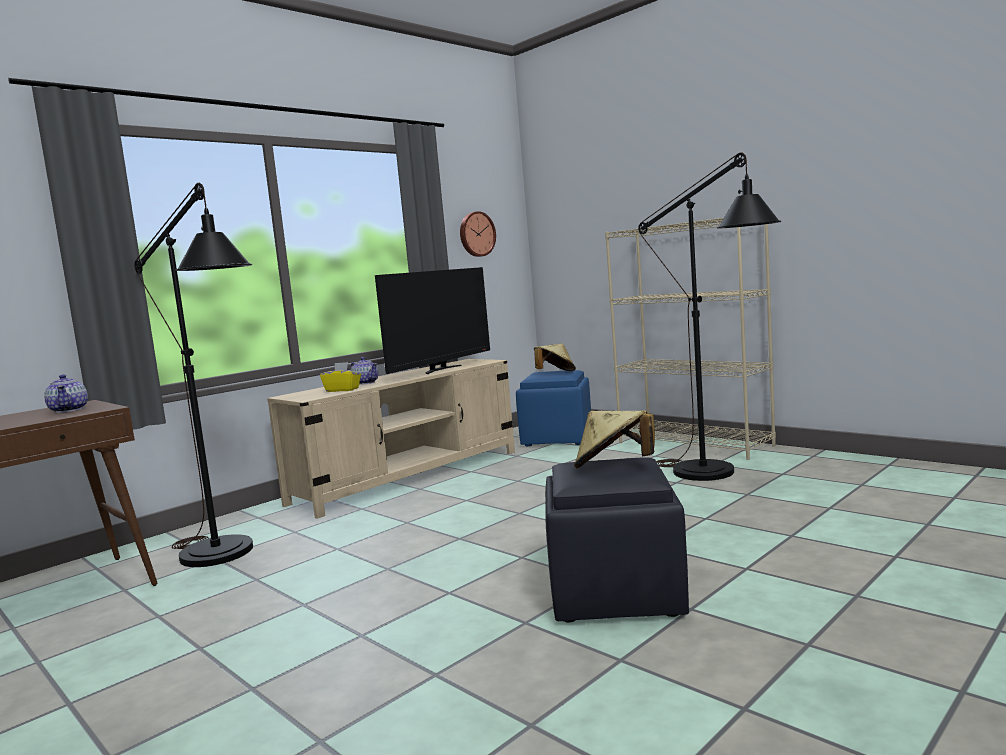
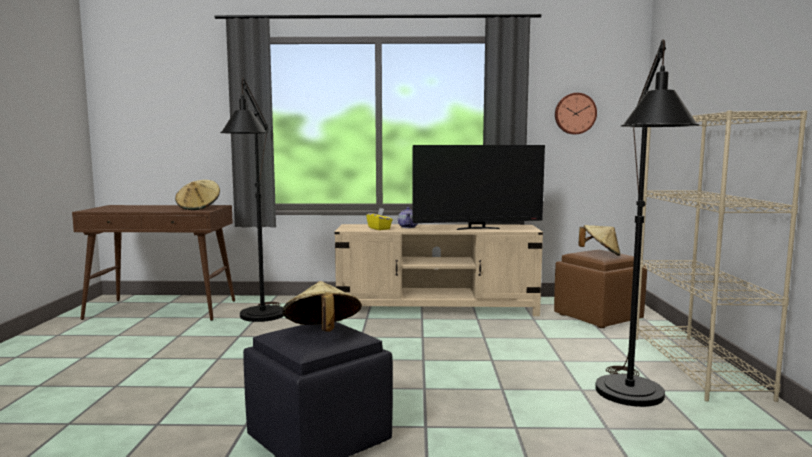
camera: 45 degrees right, 0 degrees up
(69, 410) = (198, 208): teapot -> beige hat
(558, 438) = (599, 317): blue ottoman -> brown ottoman

